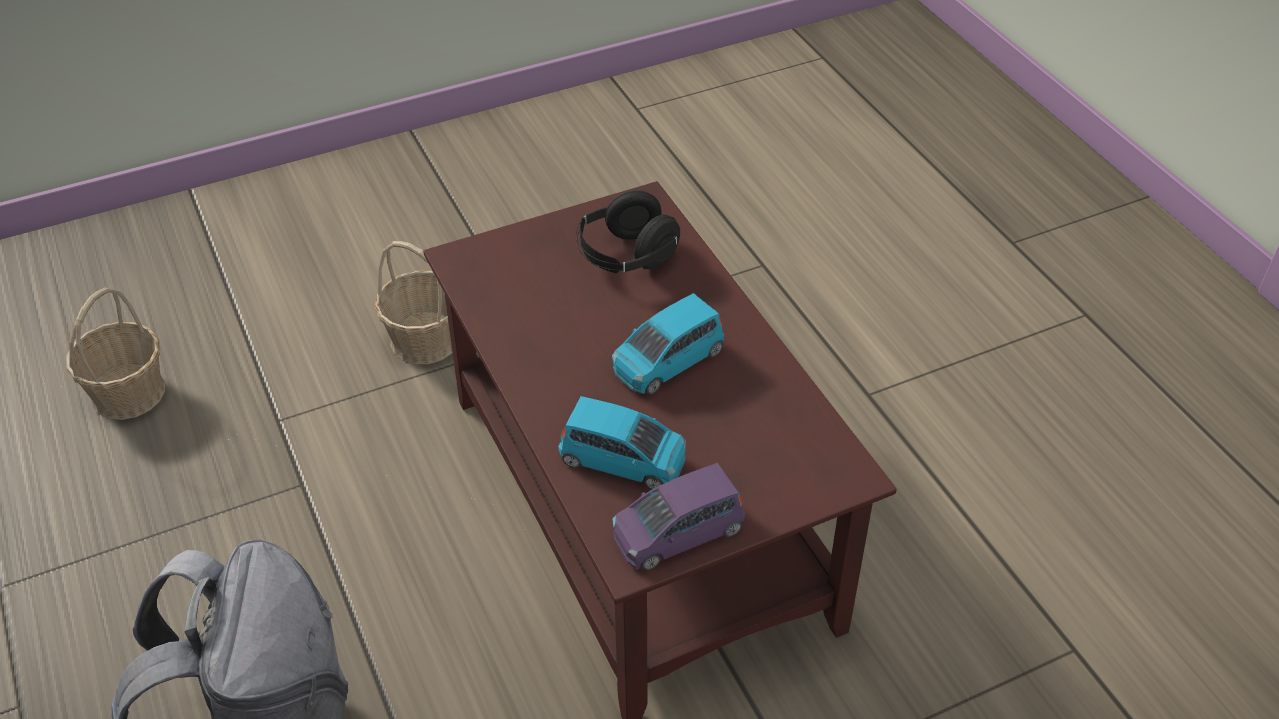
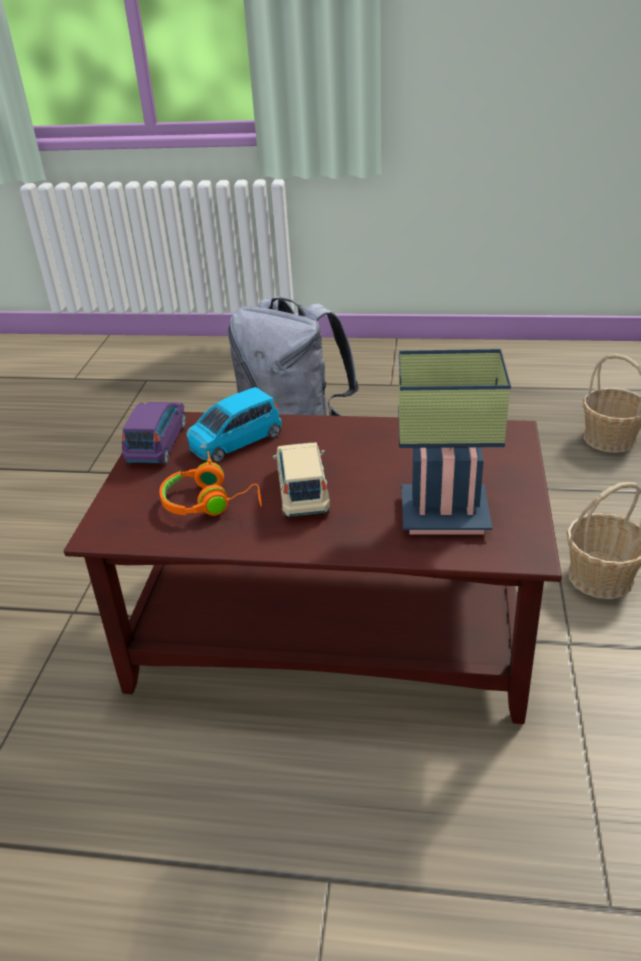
camera: 125 degrees right, 10 degrees down
(626, 257) = (448, 512): black headphones -> table lamp
(668, 361) = (302, 490): blue toy car -> beige toy car
(740, 418) = (211, 502): none -> orange headphones

